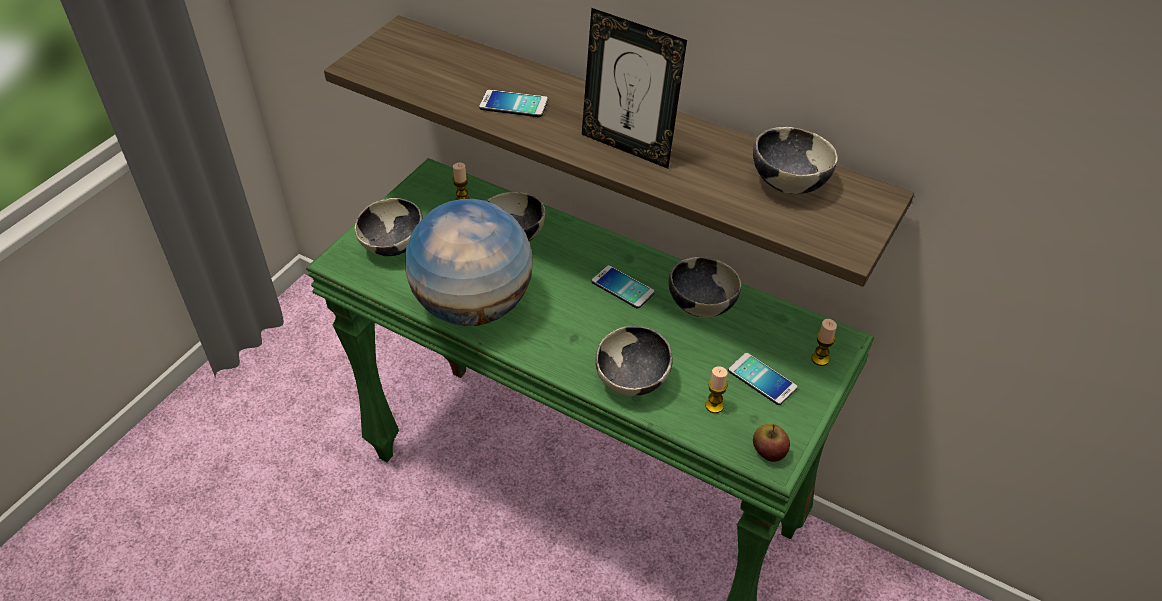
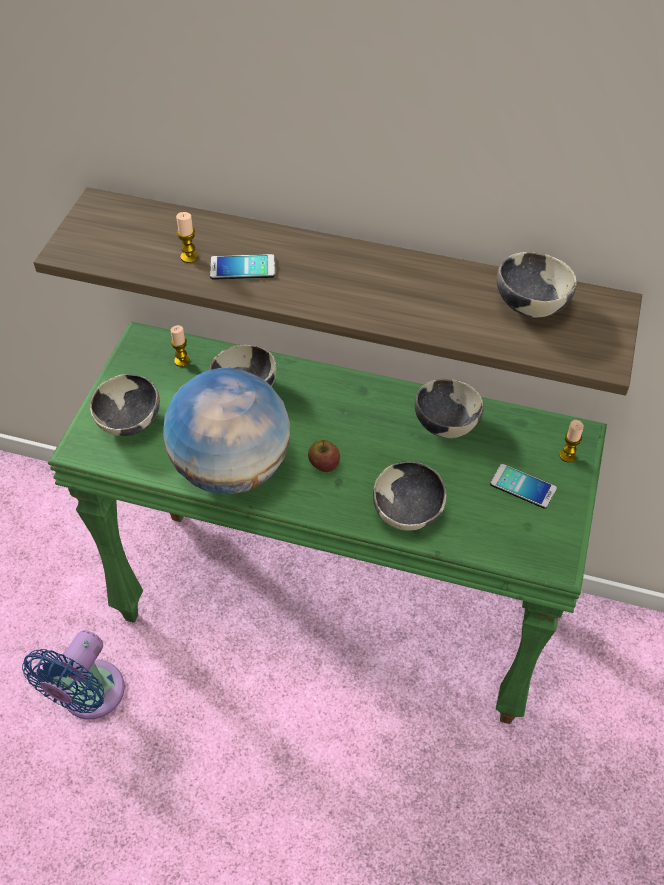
camera: 15 degrees left, 5 degrees up
(322, 522) = (89, 696): none -> blue fan
(622, 287) = (367, 421): phone -> none
(628, 147) = (370, 294): picture frame -> none
(714, 406) = (489, 521): candle -> candle (189, 257)
(768, 452) = (550, 555): apple -> apple (324, 464)

